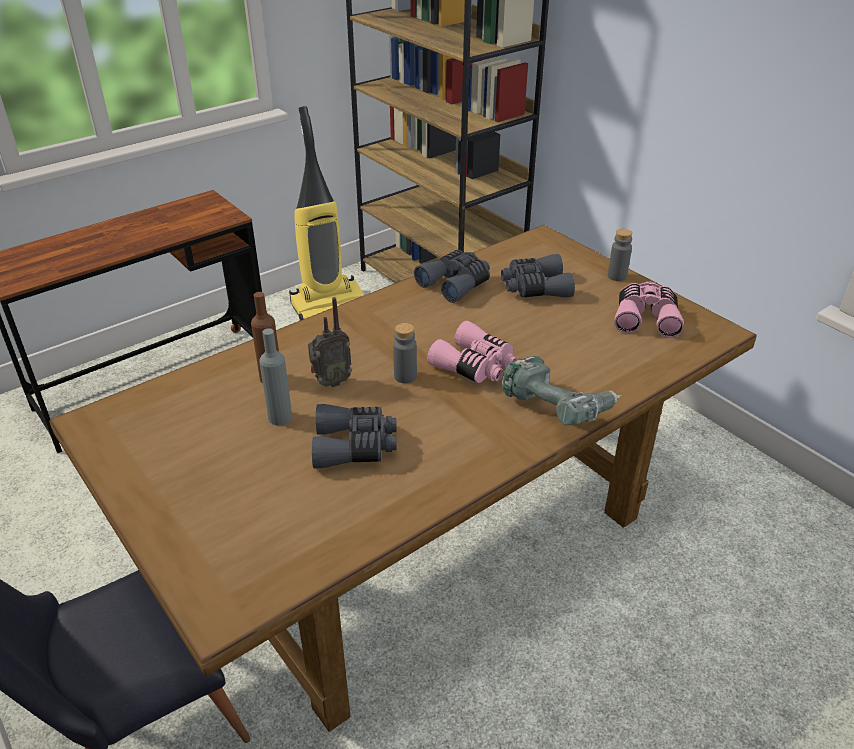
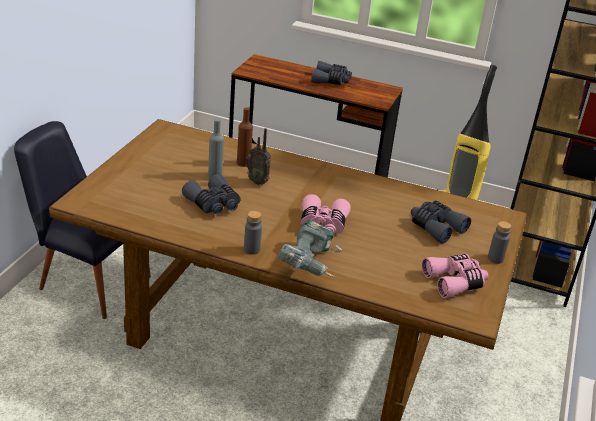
camera: 55 degrees right, 5 degrees down
(405, 376) = (287, 203): grey bottle -> grey bottle (252, 249)
(456, 283) = (403, 196): grey binoculars -> grey binoculars (331, 80)

